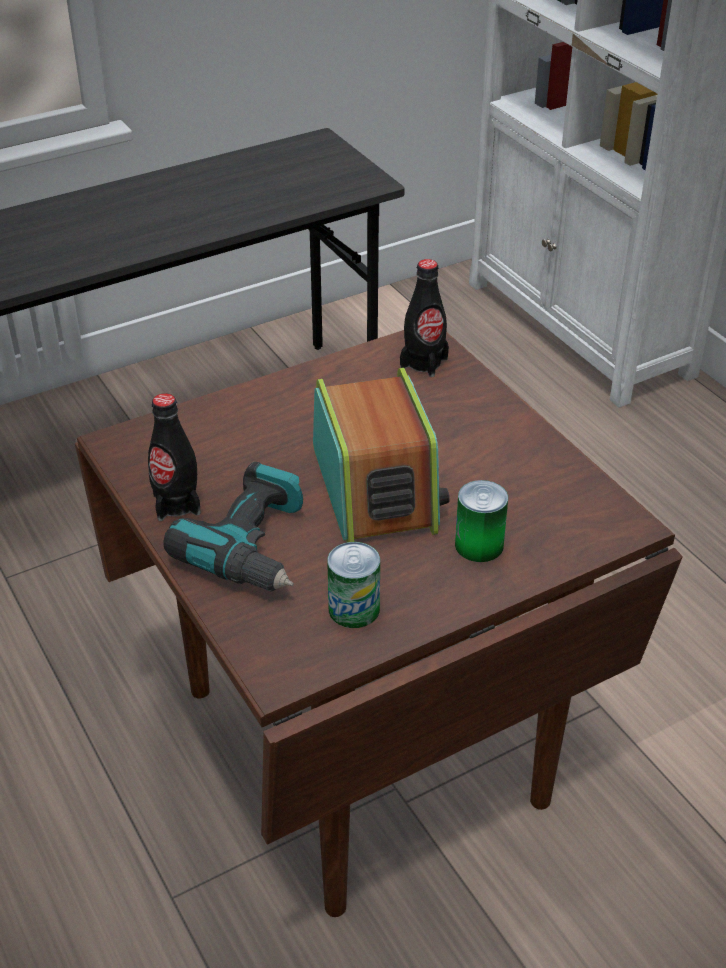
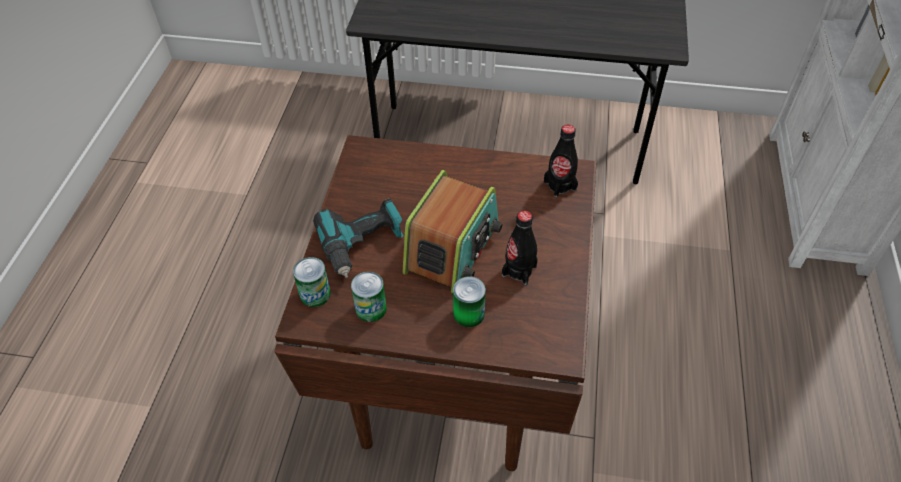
camera: 40 degrees right, 10 degrees up
(177, 504) = (352, 199): black bottle -> black bottle (519, 270)
(259, 636) = (315, 294): none -> can

